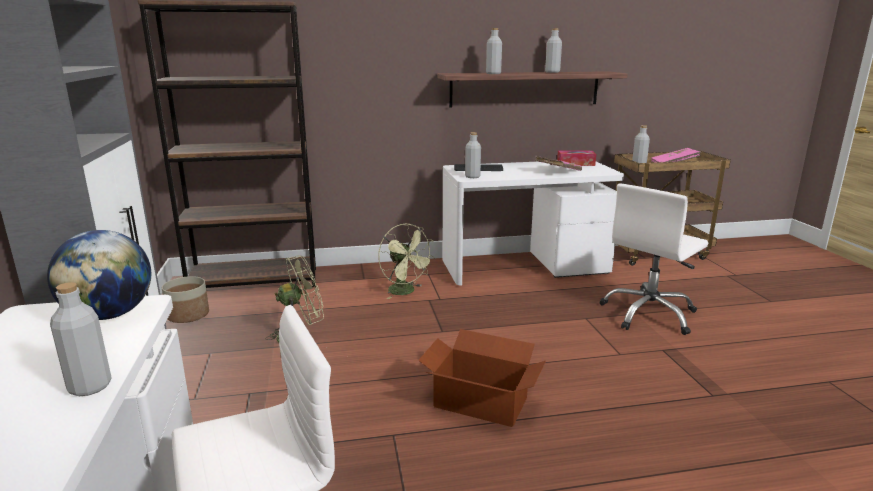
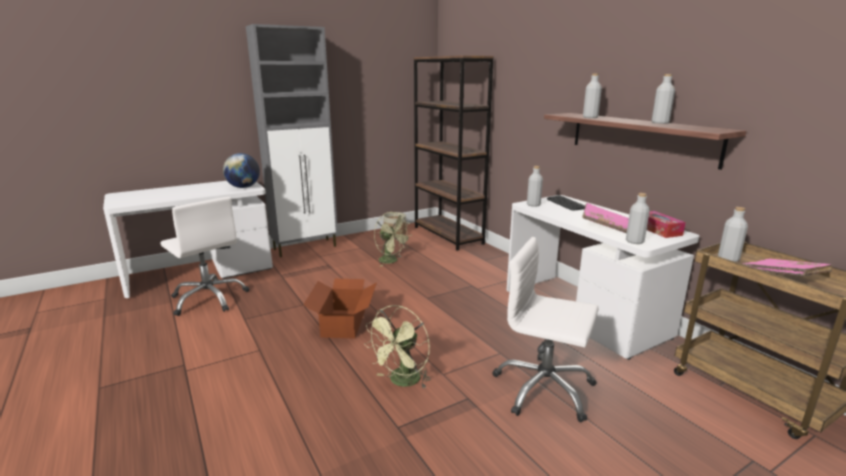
camera: 70 degrees right, 0 degrees up
(90, 386) = (188, 196): grey bottle -> grey bottle (634, 241)
(406, 292) = (477, 276): green fan -> green fan (402, 382)

